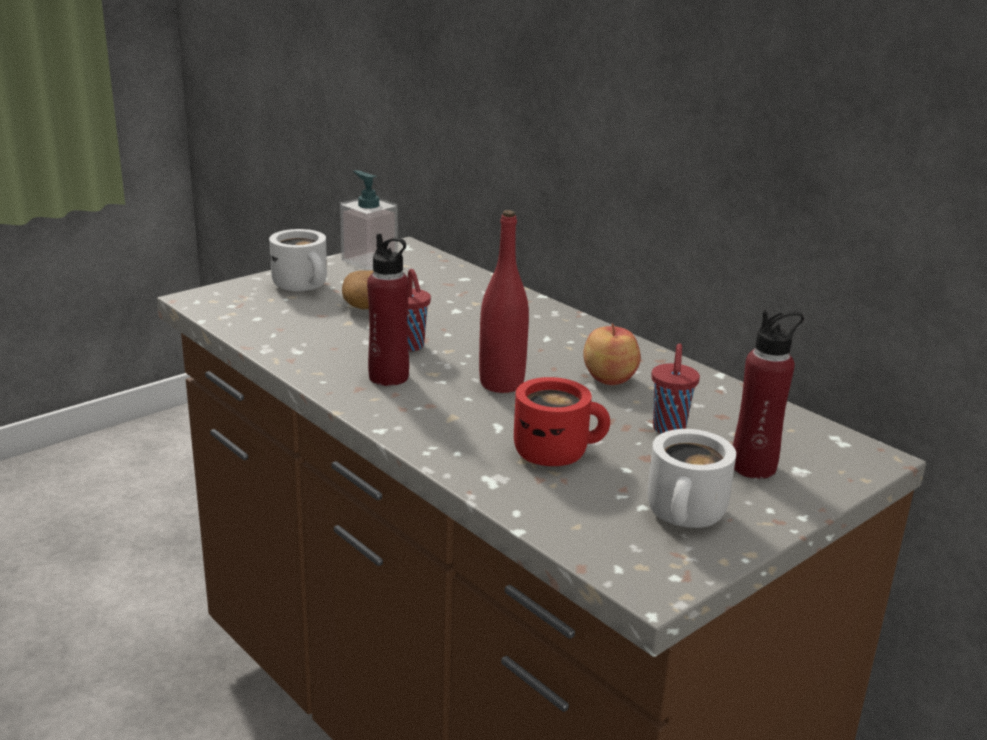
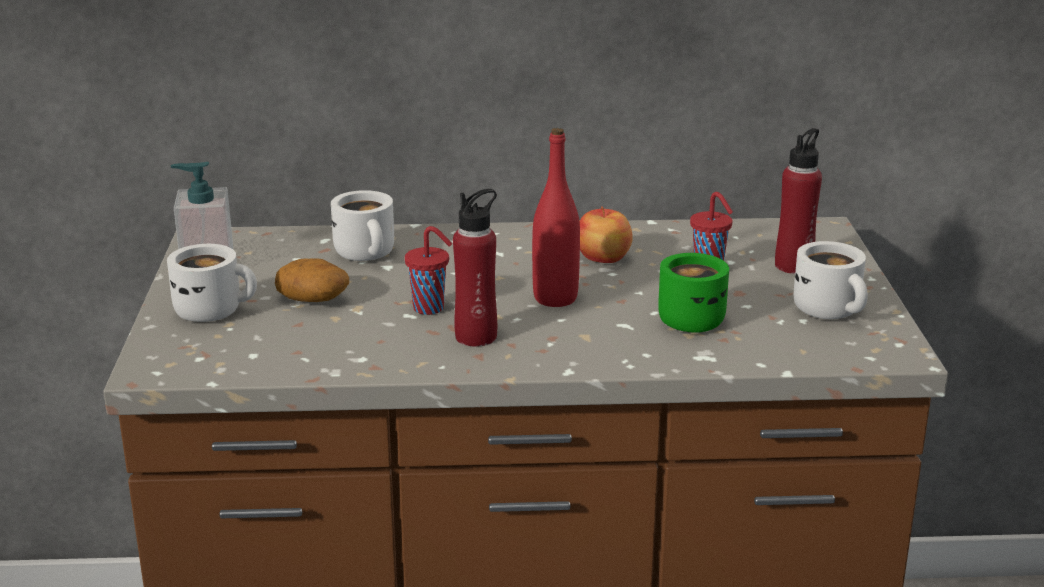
camera: 50 degrees left, 0 degrees up
(465, 299) = (369, 254): none -> white mug
(556, 452) = (692, 319): red mug -> green mug

